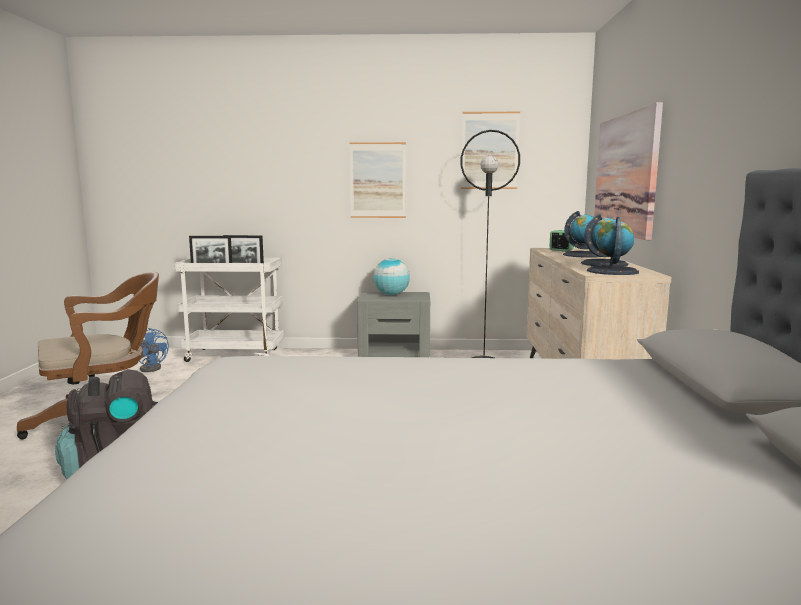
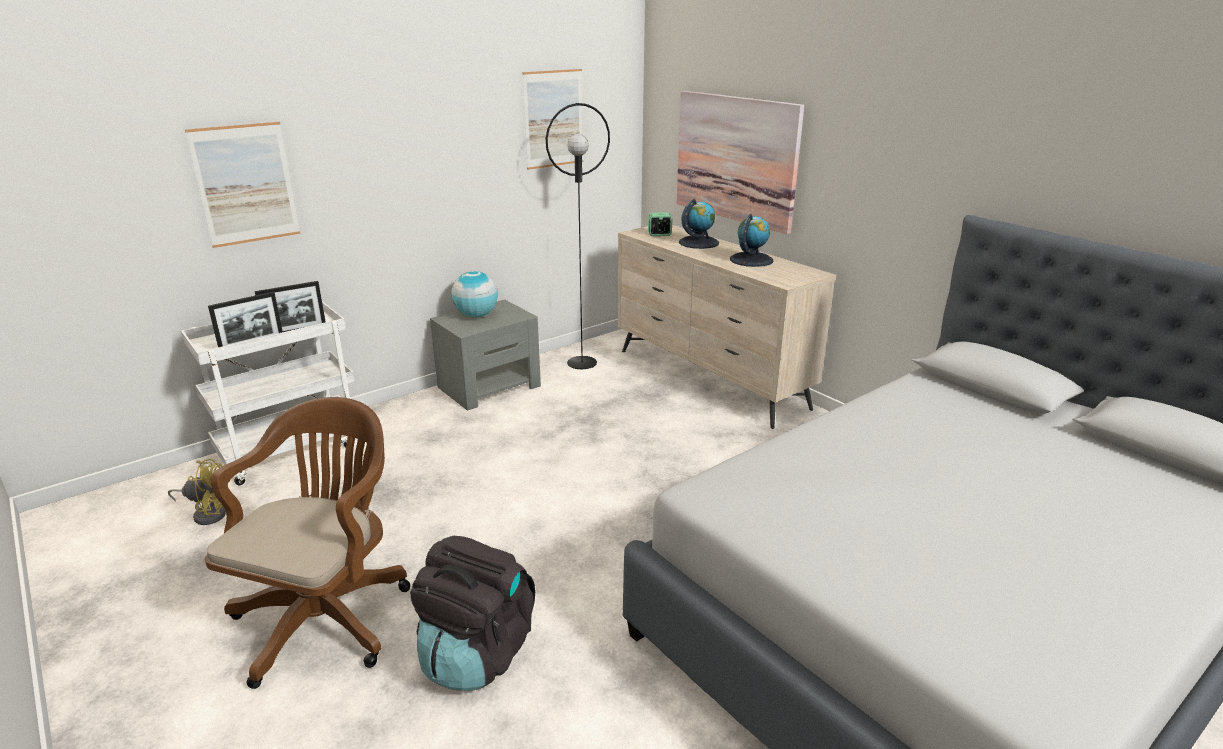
camera: 40 degrees left, 15 degrees up
(152, 368) = (207, 513): blue fan -> yellow fan
(378, 180) = (432, 171): picture -> picture (245, 184)
(612, 271) = (786, 275): globe -> none

